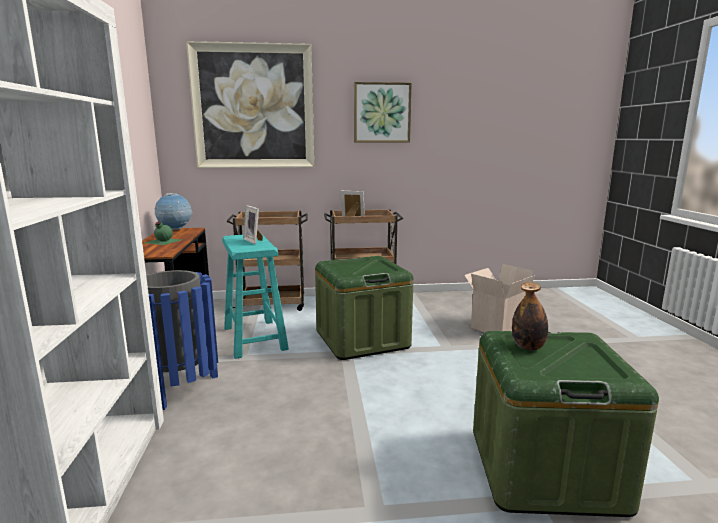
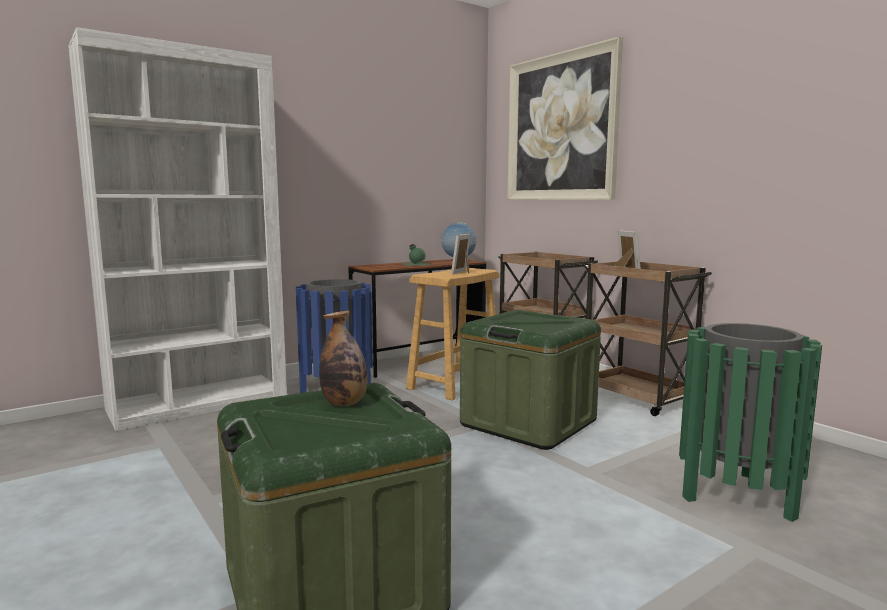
camera: 60 degrees right, 5 degrees down
(254, 338) = (454, 383): turquoise stool -> beige stool
(382, 113) = (707, 116): picture -> none
(496, 326) = (737, 495): cardboard box -> green trash can

